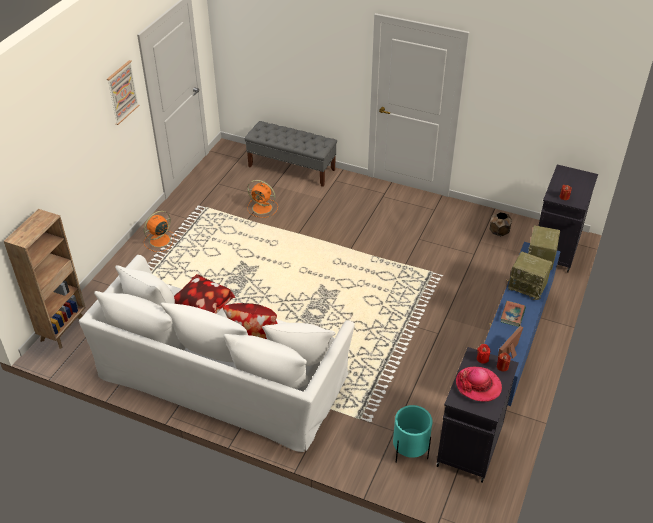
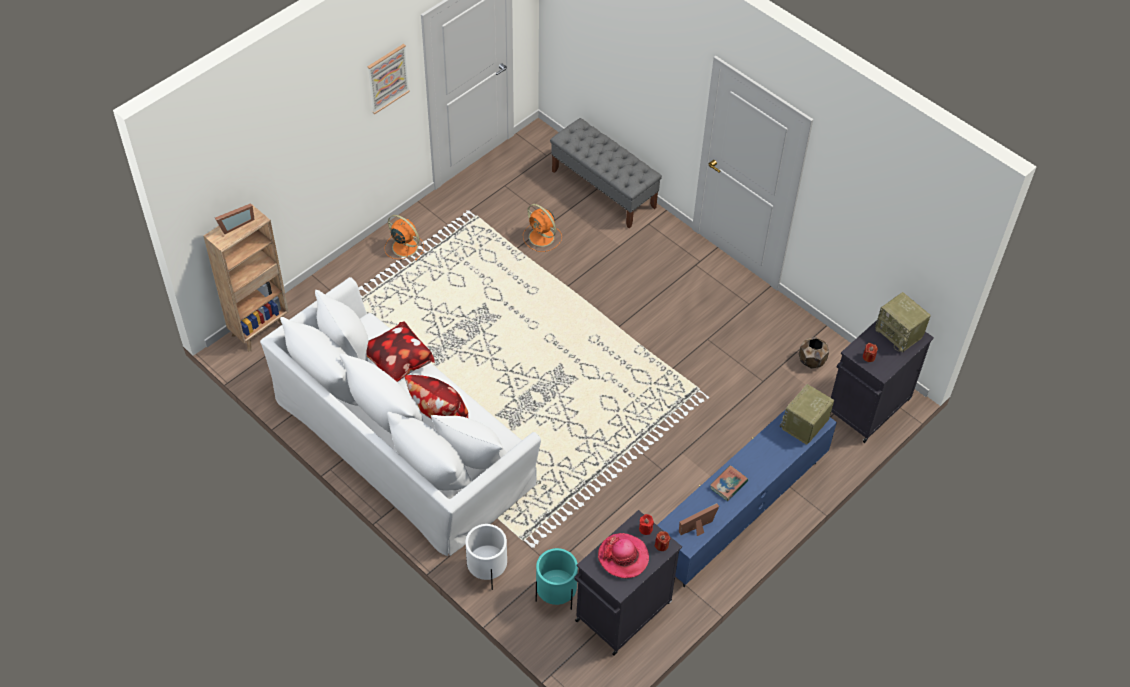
camera: 20 degrees right, 10 degrees up
(29, 226) = (235, 224): none -> picture frame
(159, 241) = (404, 246): orange fan -> orange fan turned 60 degrees clockwise
(343, 453) = (487, 571): none -> white planter
(528, 286) = (768, 455): radio -> radio (899, 334)

